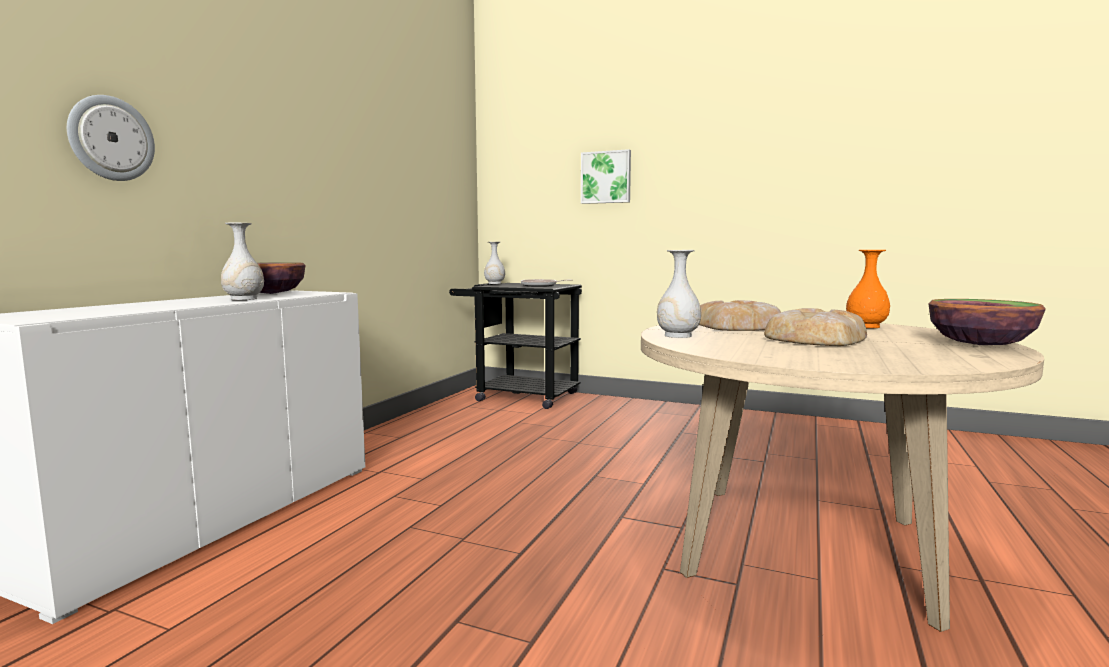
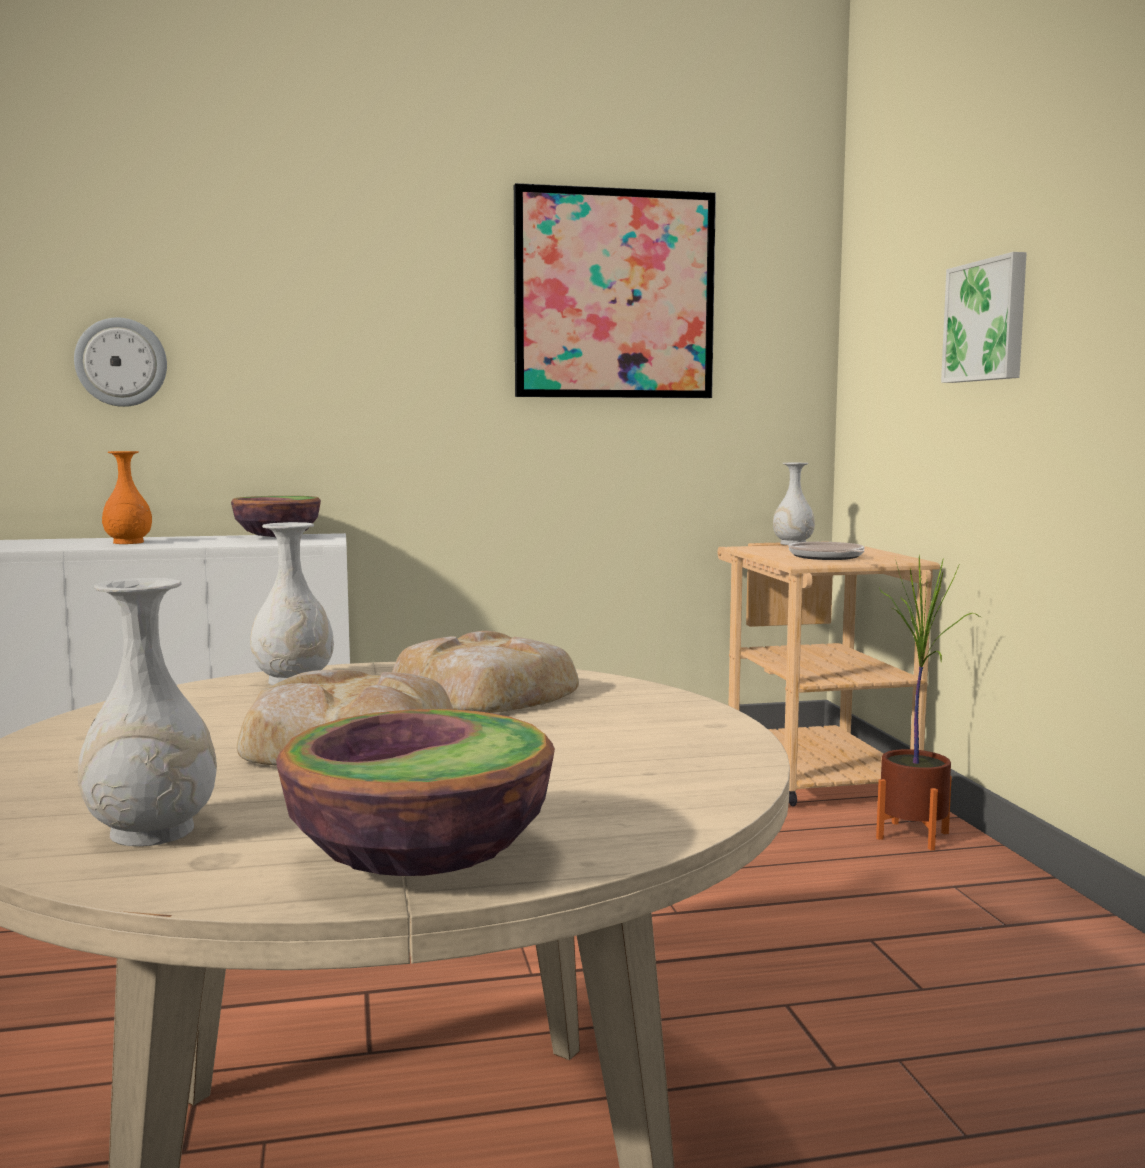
camera: 55 degrees right, 0 degrees up
(244, 299) = (194, 543): white vase -> white vase (151, 832)
(404, 141) = (614, 295): none -> picture
(518, 396) = (809, 771): black cart -> beige cart
(607, 403) = (913, 836): none -> potted plant
(867, 326) = (660, 762): orange vase -> orange vase (128, 542)

